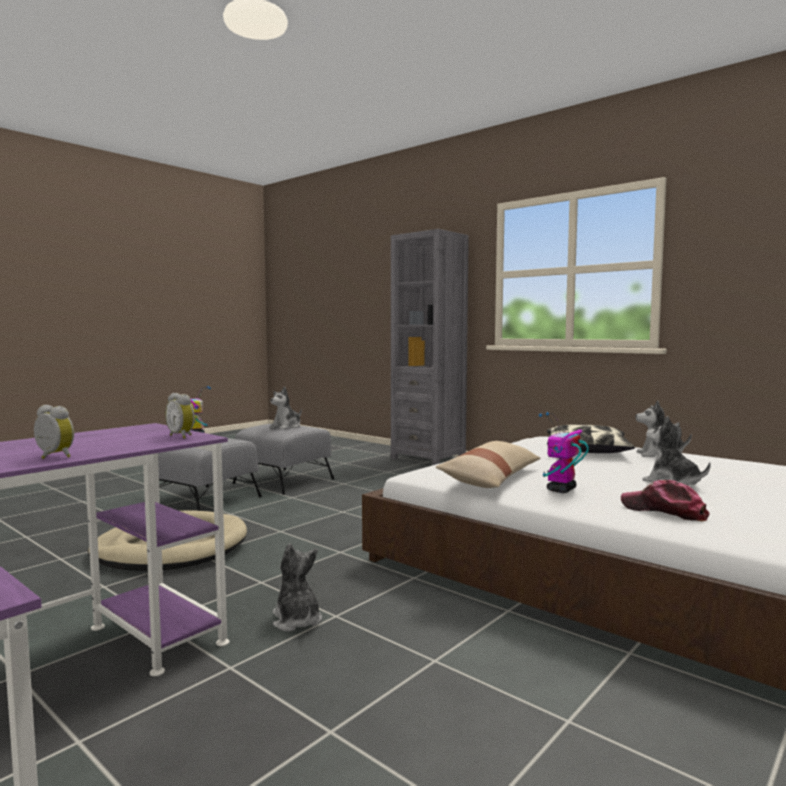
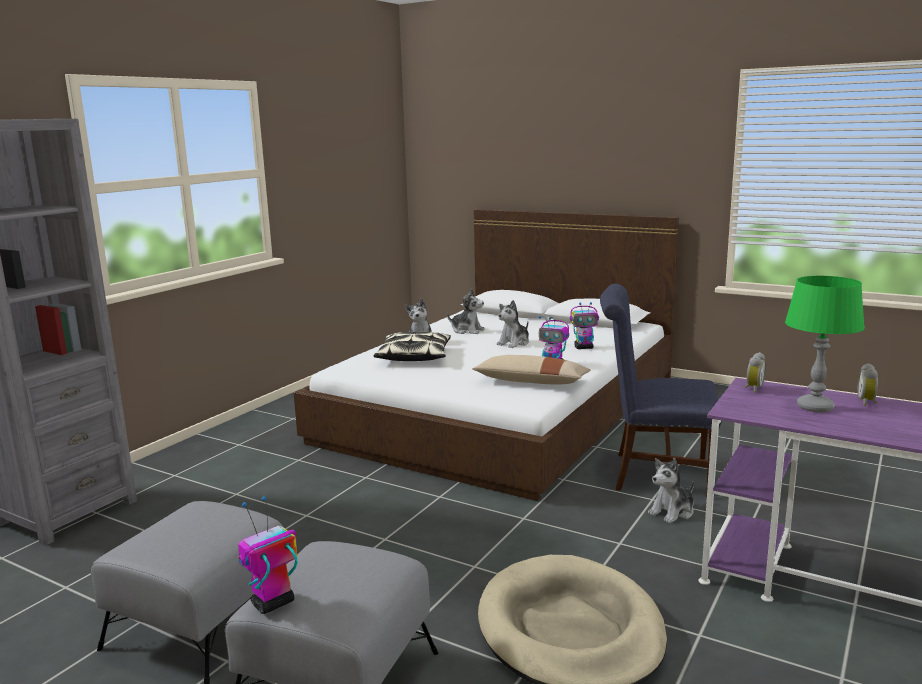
camera: 100 degrees left, 10 degrees up
(92, 442) = (815, 407): none -> green table lamp
(286, 427) = (198, 526): plush toy -> plush toy (467, 330)
(404, 631) = (653, 474): none -> blue chair
(664, 511) = (584, 347): cap -> toy robot

